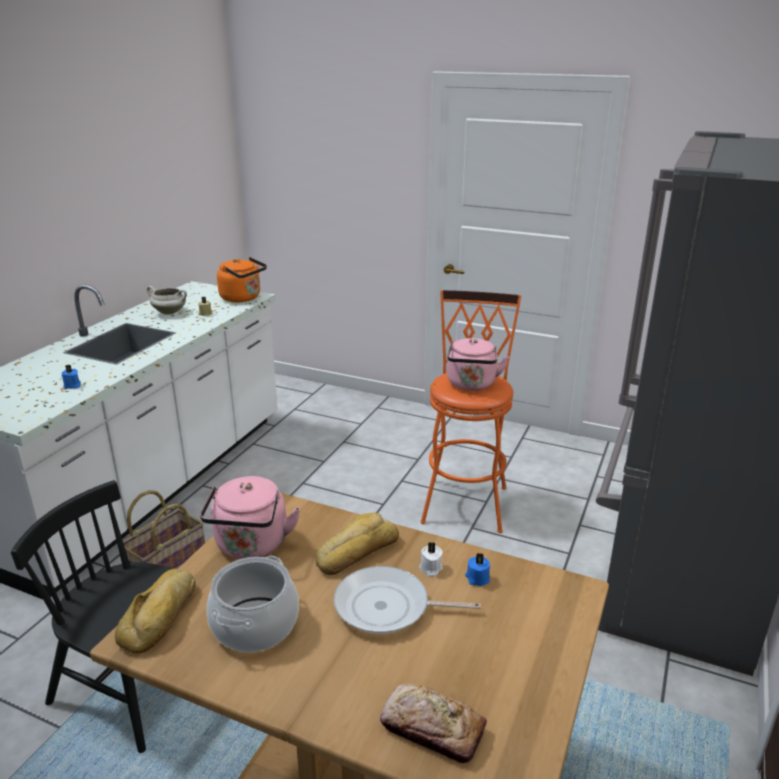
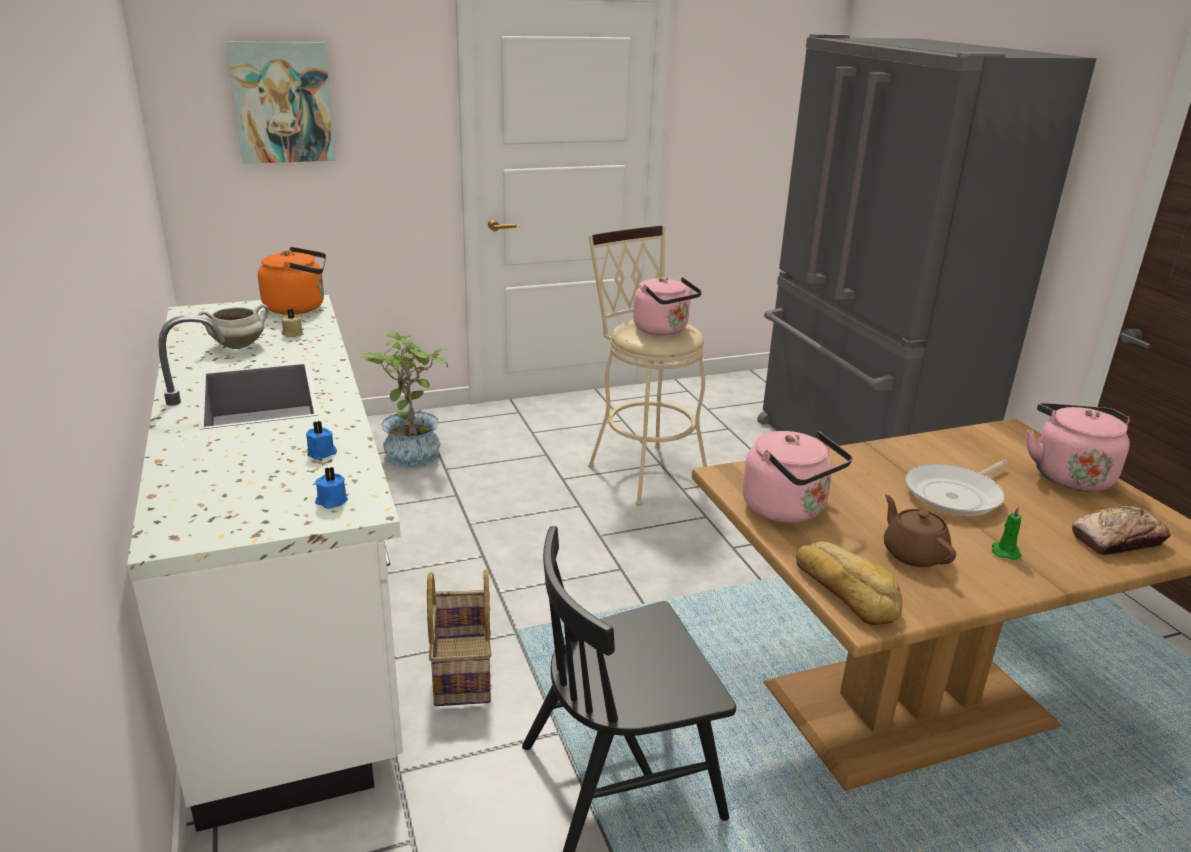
camera: 45 degrees left, 0 degrees up
(254, 624) = (913, 553): cooking pot -> brown teapot
(312, 158) = (282, 102): none -> picture
(318, 669) = (1005, 551): none -> green candle
(342, 421) = (411, 451): none -> potted plant
(355, 551) = (860, 474): bread -> none
(430, 569) = (925, 460): white candle -> none
(466, 499) = (642, 469): orange stool -> beige stool
(477, 578) = (959, 451): blue candle -> blue candle (331, 501)
(530, 654) = (1069, 475): none -> pink kettle

